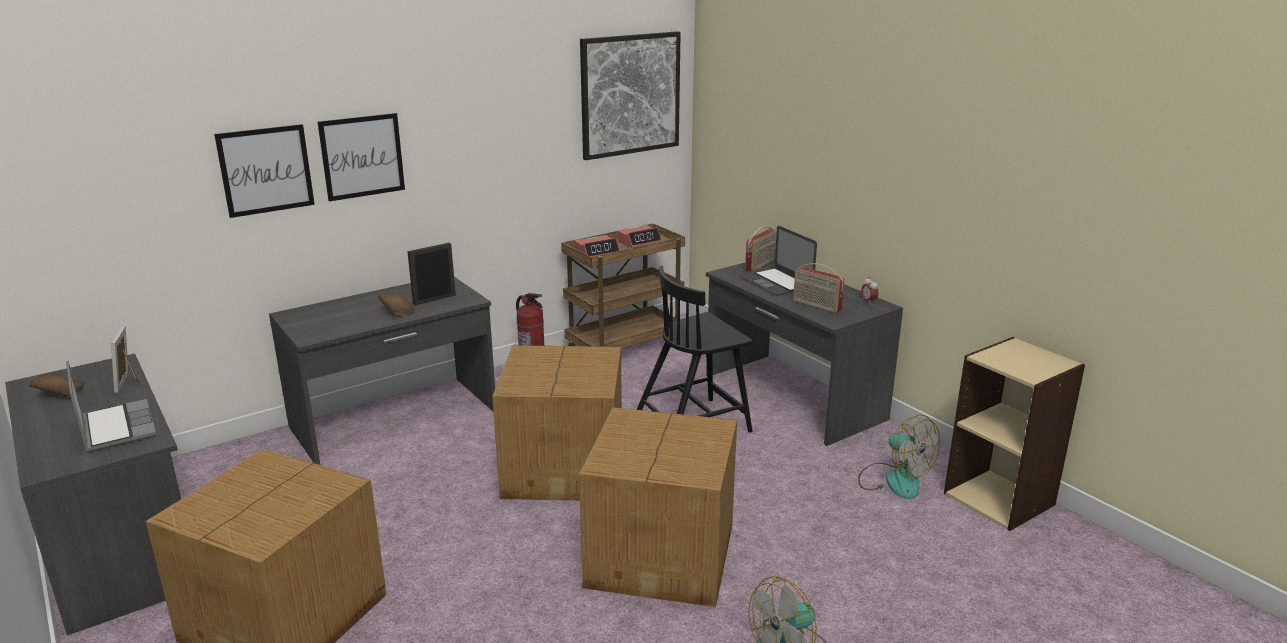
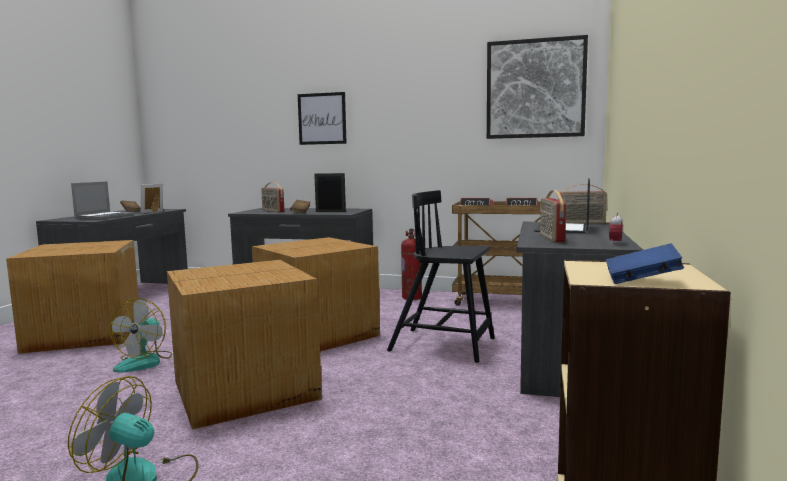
camera: 50 degrees right, 15 degrees down
(266, 170) = (268, 121): picture -> none
(343, 320) = (272, 211): none -> radio
(894, 480) = (526, 441): fan -> fan (145, 362)
(1045, 368) = (642, 281): none -> blue book

